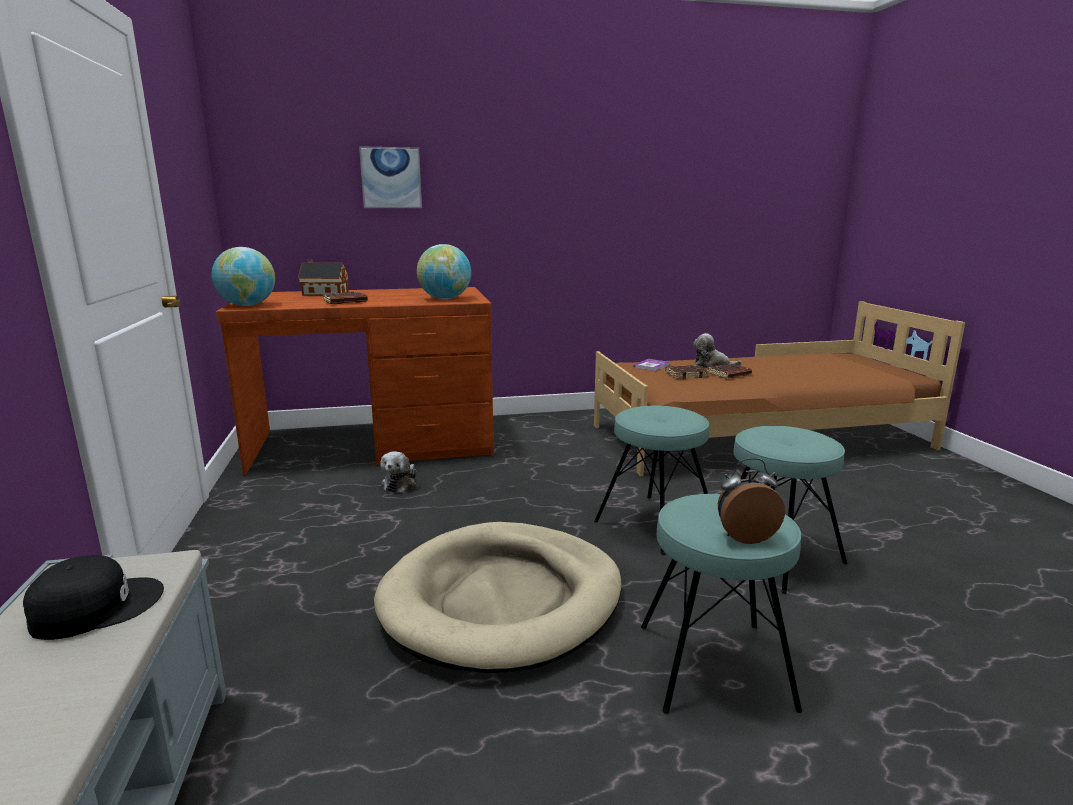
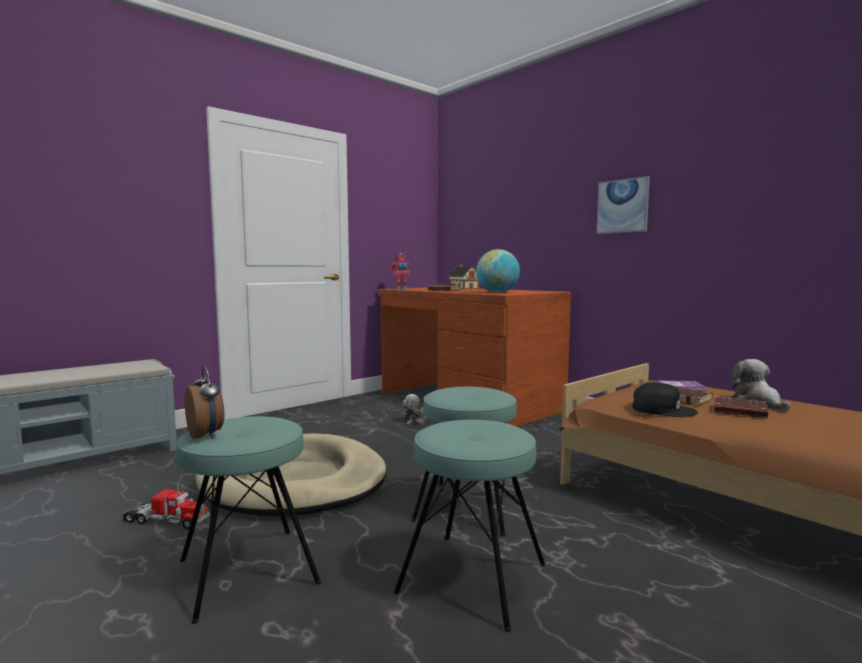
camera: 60 degrees right, 10 degrees down
(96, 607) = (113, 368): black cap -> black cap (662, 409)
(247, 305) = (401, 288): globe -> toy robot
(391, 178) = (522, 205): picture -> picture (622, 206)
(537, 721) = (166, 520): none -> toy truck

